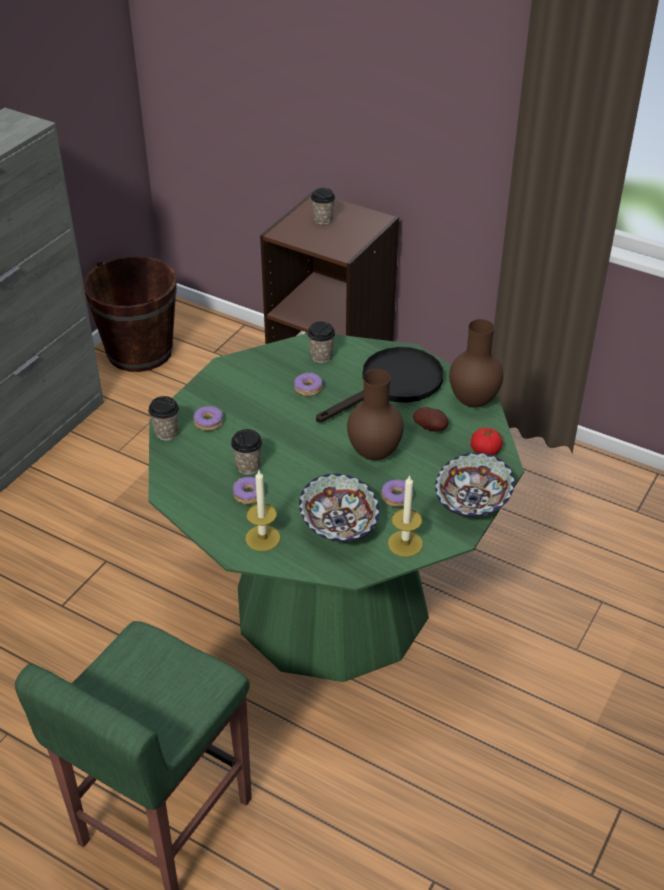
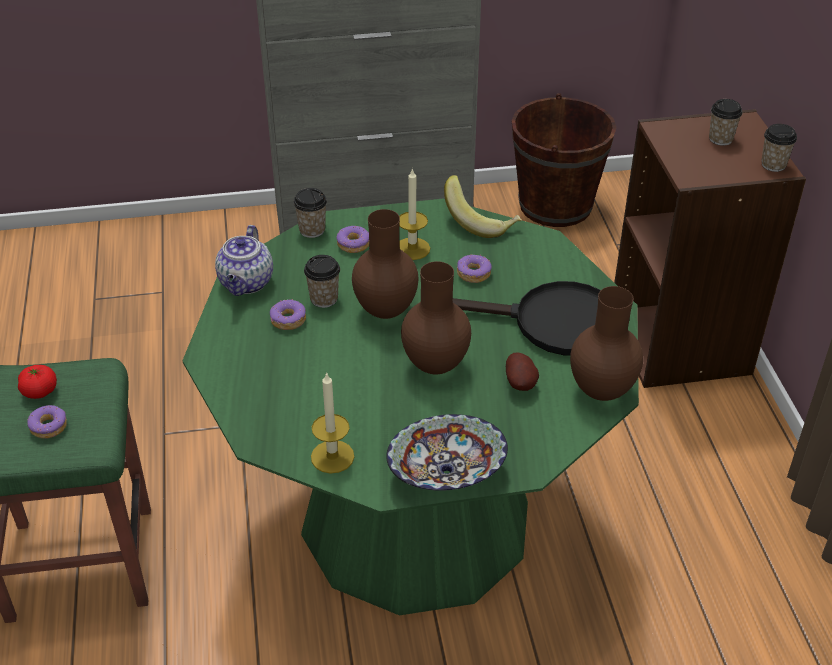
camera: 50 degrees right, 0 degrees up
(183, 495) = (246, 283): none -> teapot
(262, 356) = (481, 222): none -> banana
(262, 538) = (242, 360): candle -> candle (412, 249)
(296, 447) = (384, 312): none -> brown vase
(321, 356) = (530, 256): cup -> cup (773, 165)
(340, 525) = (311, 398): bowl -> none
(397, 497) = (391, 415): donut -> donut (49, 426)
(485, 450) = (537, 441): tomato -> tomato (40, 391)

